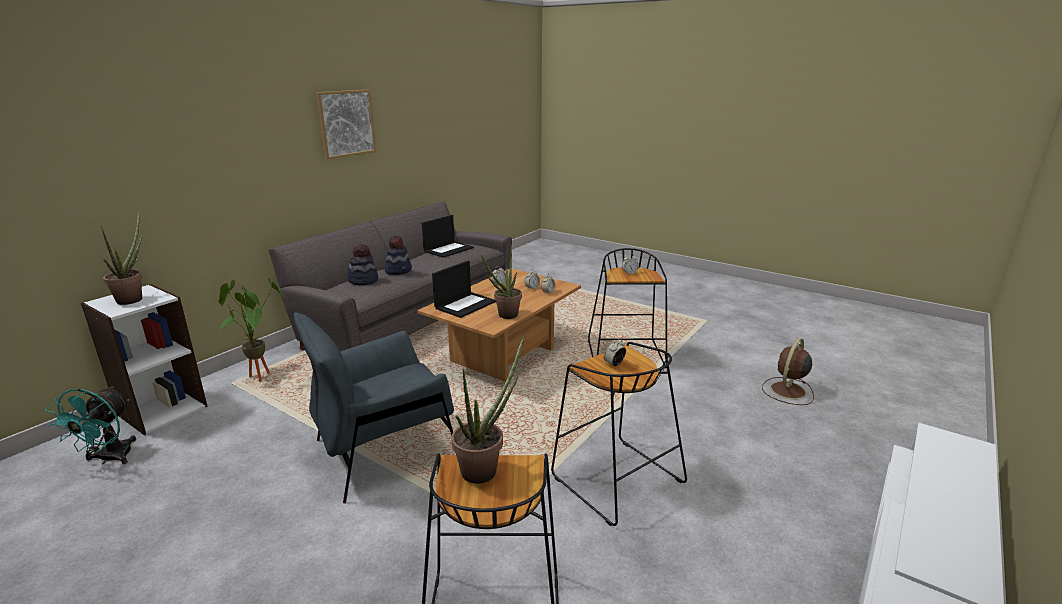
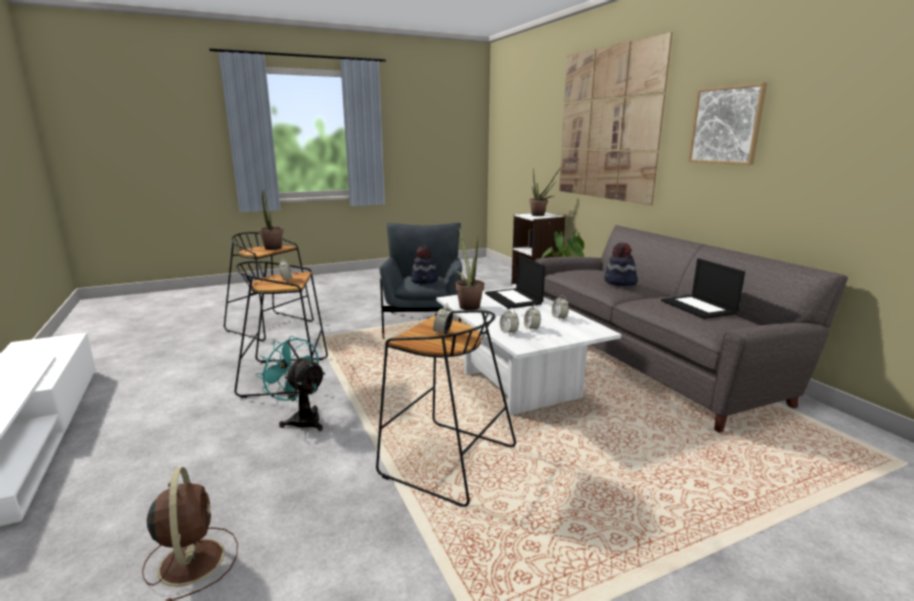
camera: 120 degrees right, 5 degrees down
(109, 459) = (495, 281): turquoise fan -> turquoise fan (301, 419)
(193, 134) = (607, 124): none -> picture
(363, 280) = (597, 272): hat -> hat (425, 281)
(504, 357) = (516, 385): brown coffee table -> white coffee table

